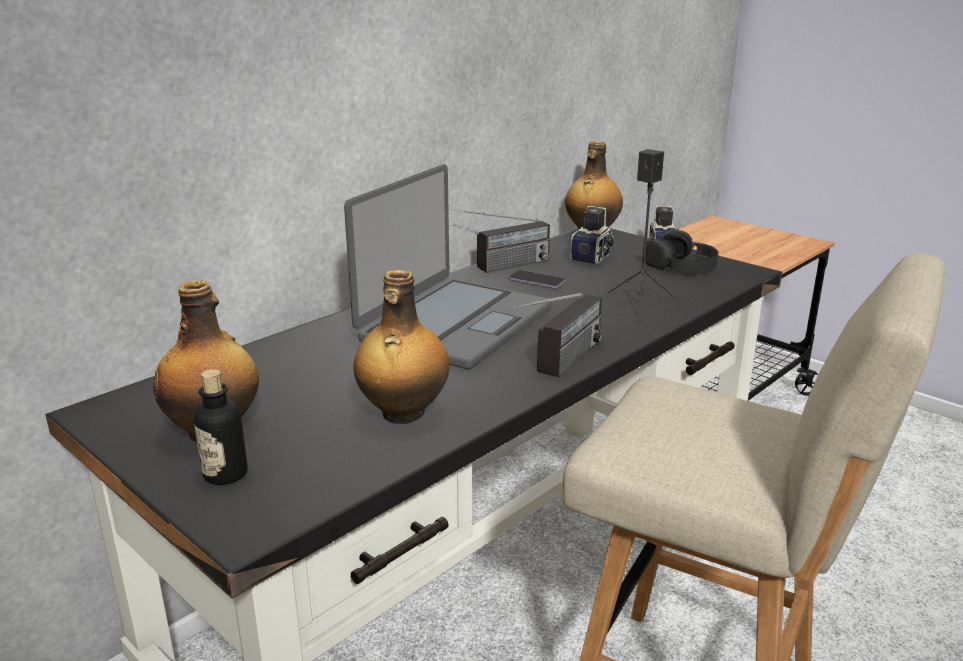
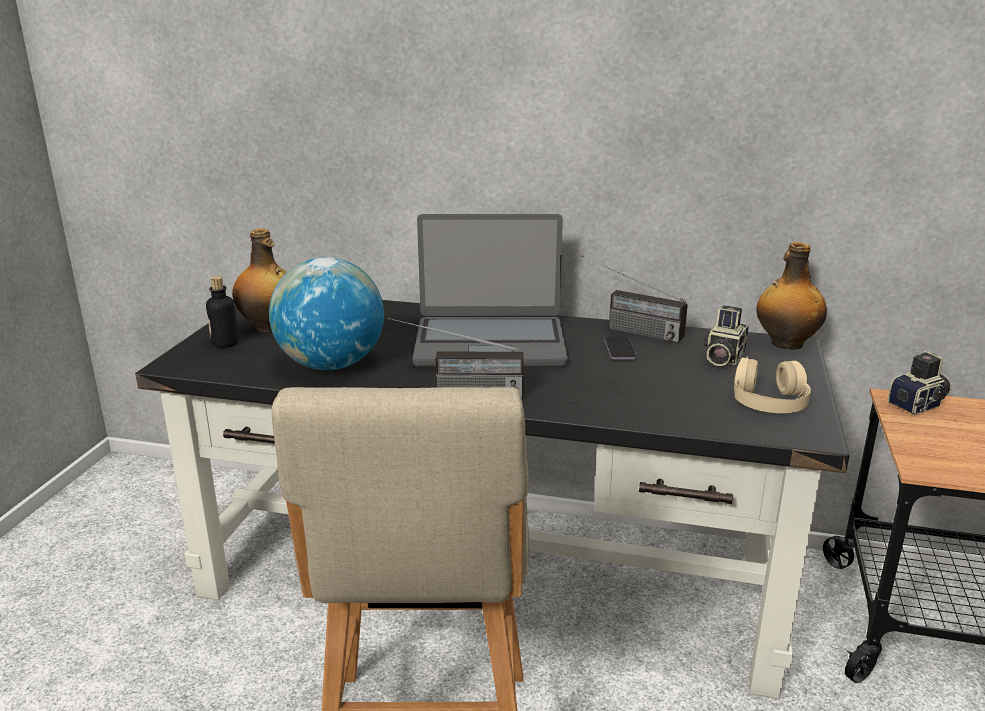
camera: 60 degrees right, 0 degrees up
(402, 414) = (331, 365): bottle -> globe
(594, 256) = (722, 357): camera -> camera turned 120 degrees clockwise
(640, 304) = (630, 400): black speaker -> none
(681, 265) = (769, 399): black headphones -> beige headphones

